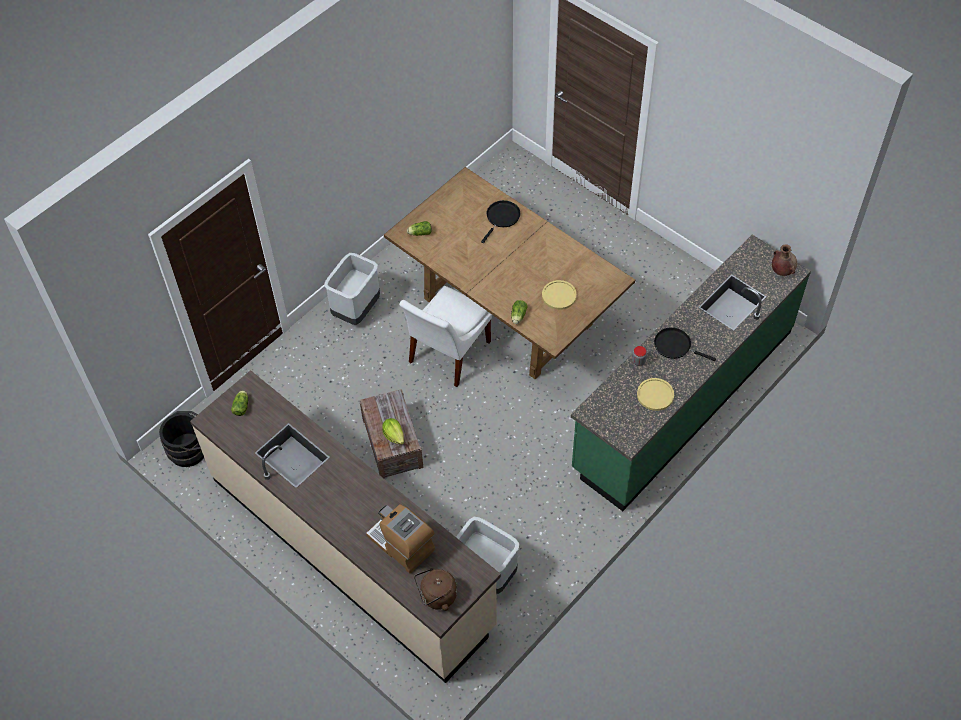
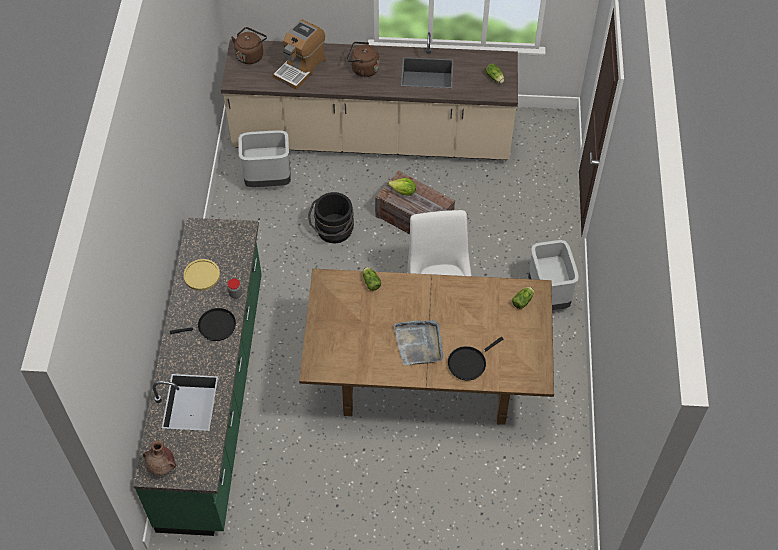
camera: 140 degrees right, 0 degrees up
(192, 449) = (546, 129): black bucket -> black bucket (333, 232)
(345, 500) = (363, 69): none -> brown kettle
(402, 544) = (300, 68): coffee machine -> coffee machine turned 120 degrees clockwise
(502, 218) = (469, 363): black frying pan -> black frying pan turned 60 degrees clockwise
(524, 251) = (419, 343): none -> grey tray
(559, 295) = (353, 322): yellow plate -> none

